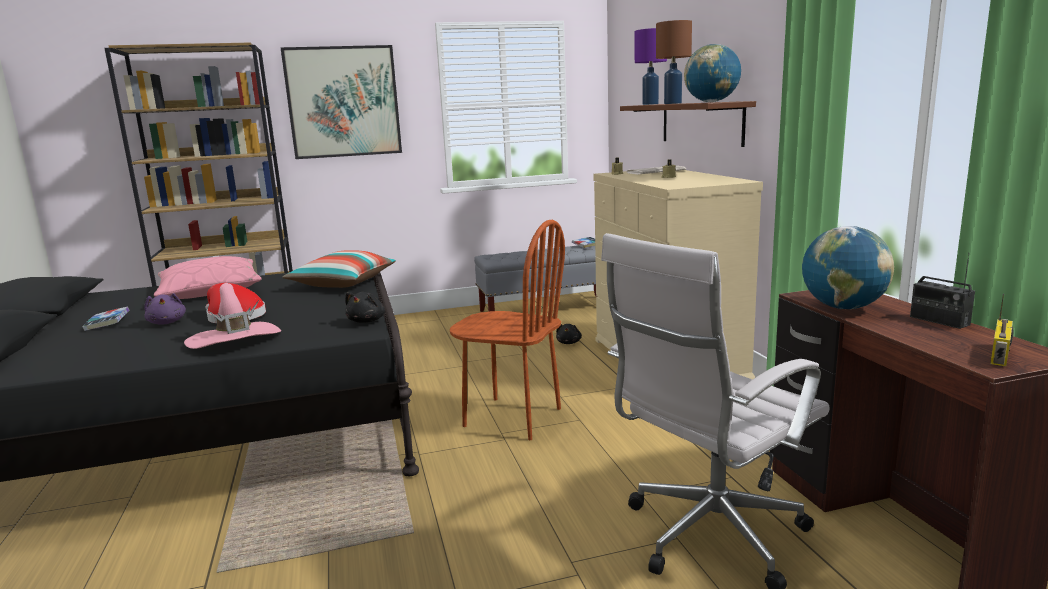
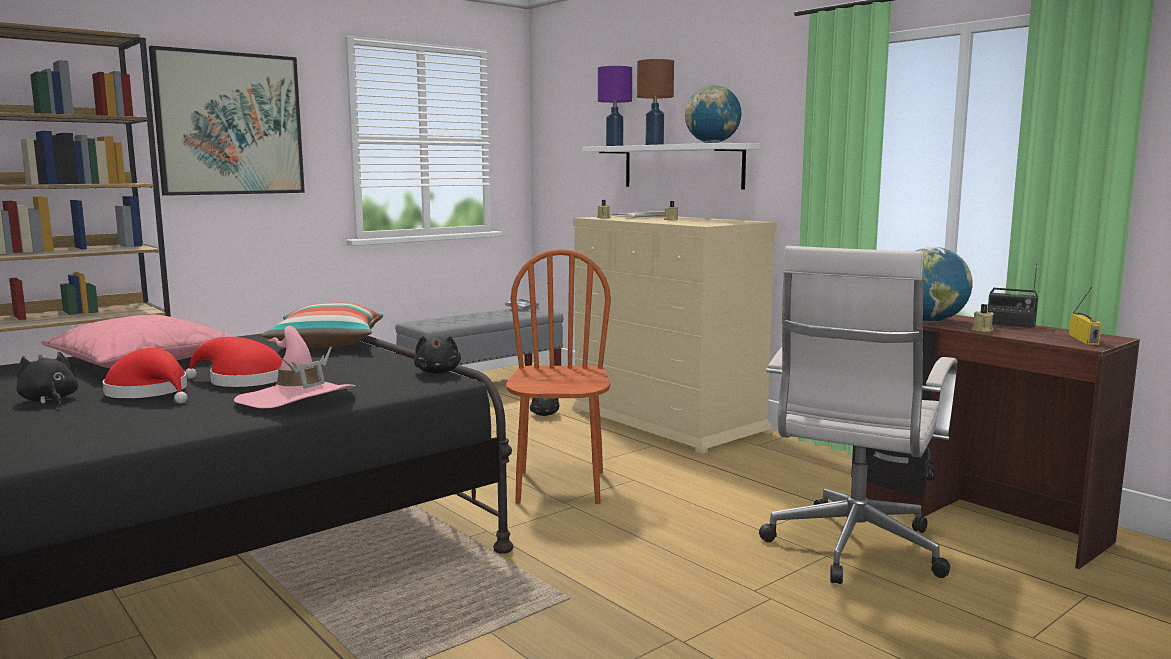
camera: 25 degrees left, 5 degrees down
(107, 323) = (49, 400): book -> black plush toy
(167, 322) = (151, 393): purple plush toy -> red hat
(512, 417) = (560, 487): brown chair -> brown chair turned 90 degrees counterclockwise
(700, 123) = (682, 166): brown shelf -> white shelf
(886, 327) = (982, 330): none -> beige candle

